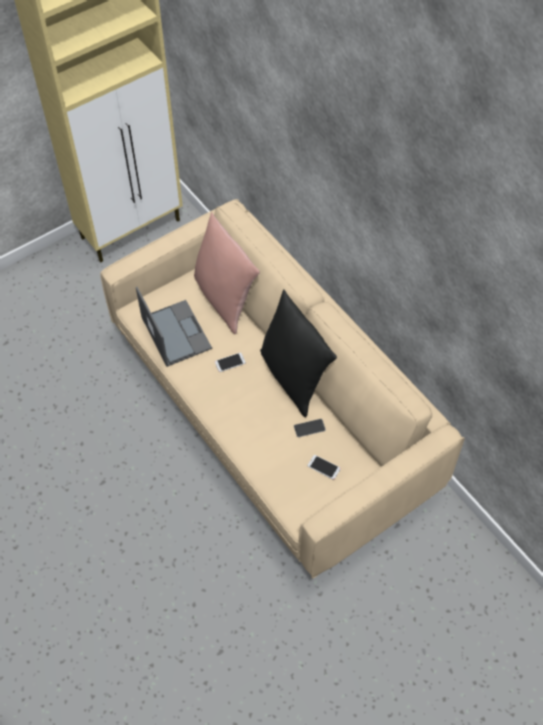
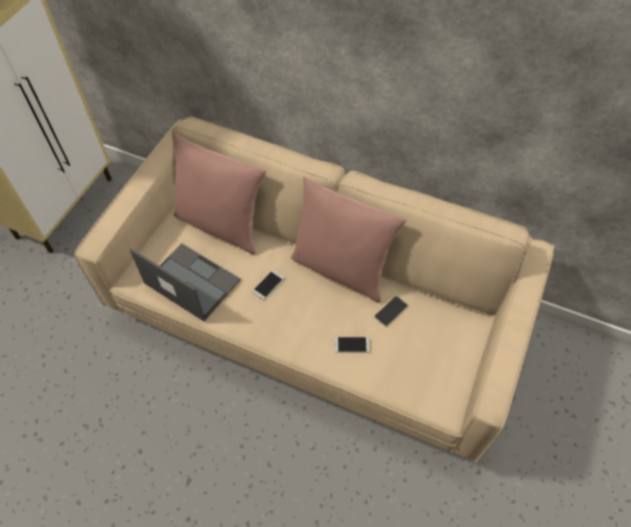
camera: 30 degrees left, 0 degrees up
(294, 377) = (341, 269): black pillow -> pink pillow
(324, 467) = (432, 343): phone -> phone (352, 345)

